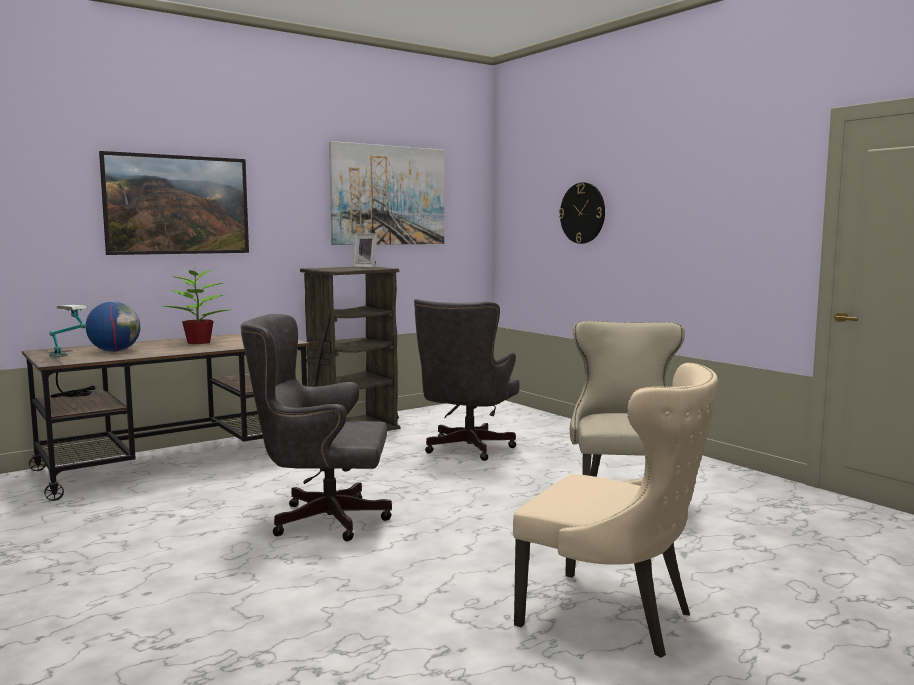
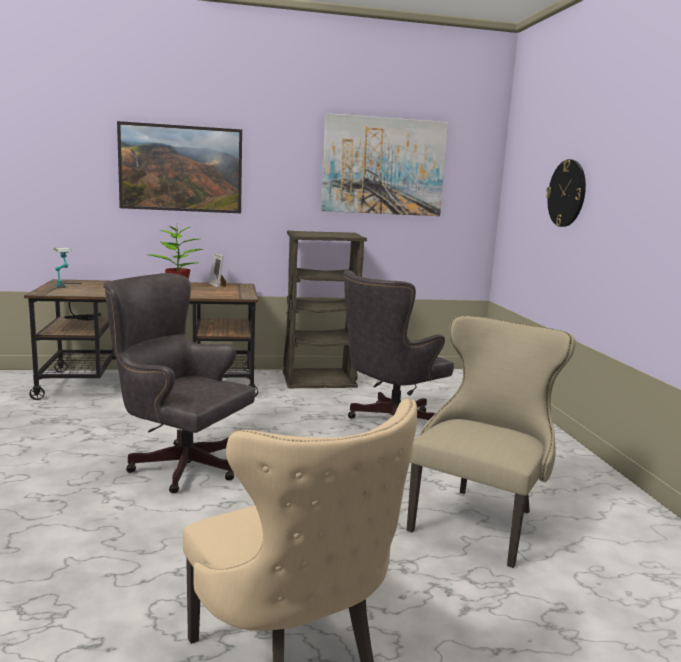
camera: 25 degrees right, 5 degrees up
(114, 351) = (104, 288): globe -> none
(366, 267) = (344, 234): picture frame -> picture frame (218, 285)

